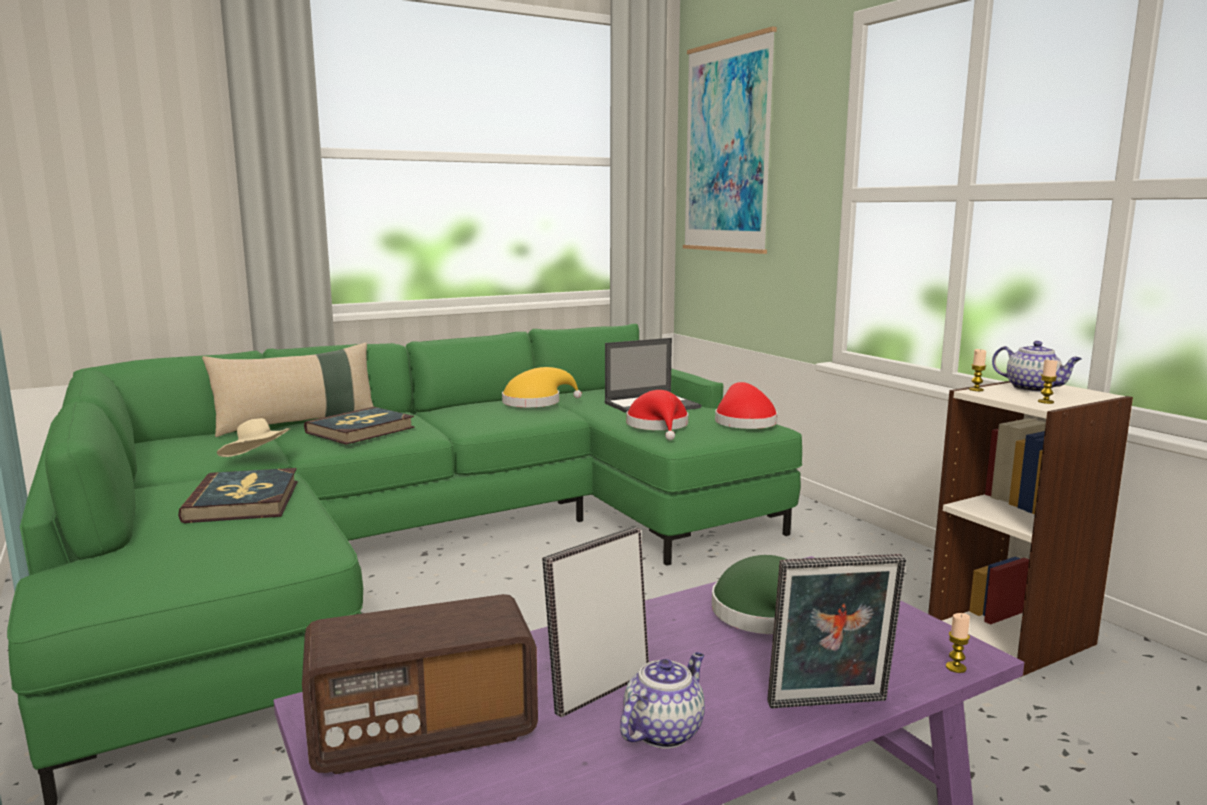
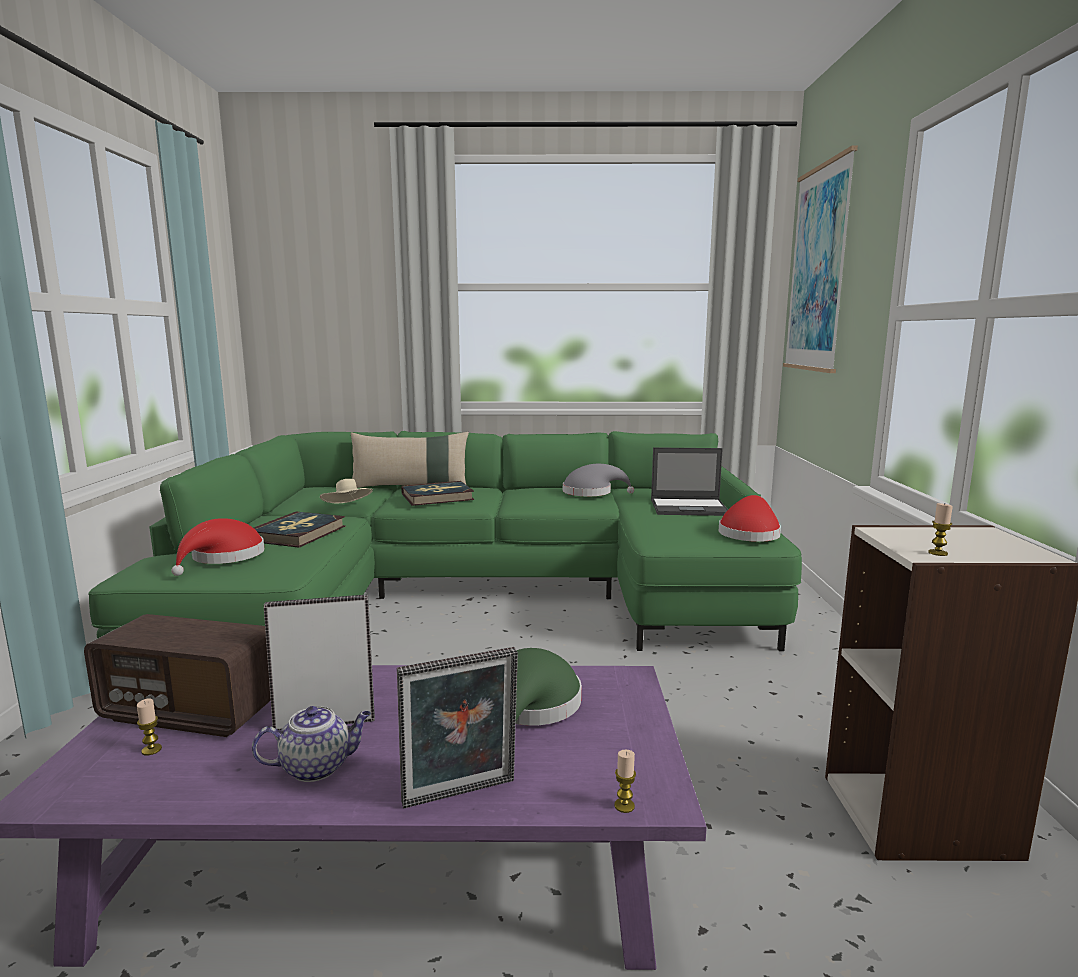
camera: 30 degrees right, 0 degrees up
(536, 402) = (591, 493): yellow hat -> grey hat
(658, 426) = (664, 526): red hat -> red hat (224, 558)
(829, 706) = (460, 796): picture frame -> picture frame turned 45 degrees counterclockwise
(976, 389) = (883, 529): candle -> candle (151, 750)
(1033, 389) = (961, 537): teapot -> none

